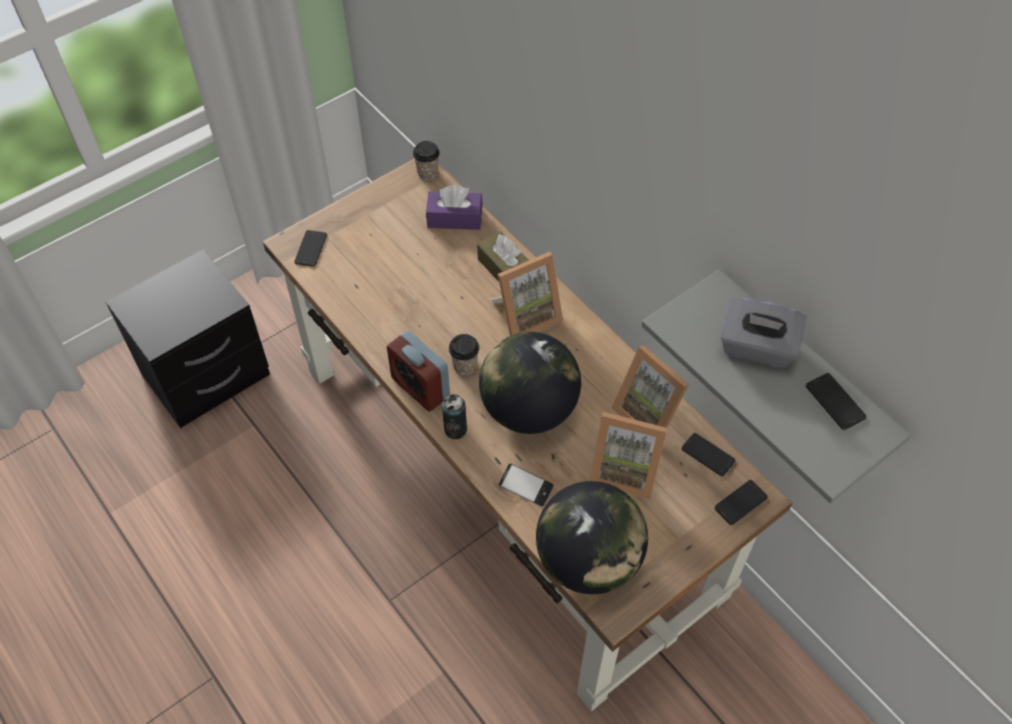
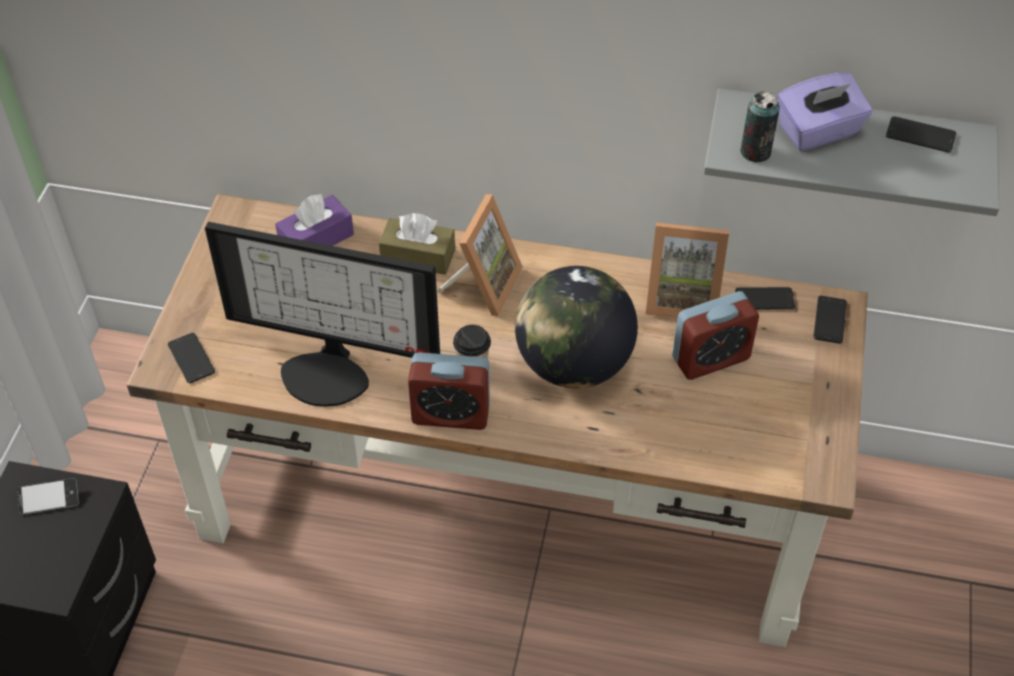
camera: 40 degrees left, 5 degrees down
(377, 309) = (329, 371): none -> monitor
(427, 172) = (241, 213): cup -> none
(455, 429) = (525, 428): can -> can (755, 152)
(526, 487) = (643, 433): phone -> phone (49, 499)
(588, 560) = (760, 455): globe -> none
(624, 469) = (710, 358): picture frame -> alarm clock
(756, 348) = (818, 132): grey tissue box -> purple tissue box

